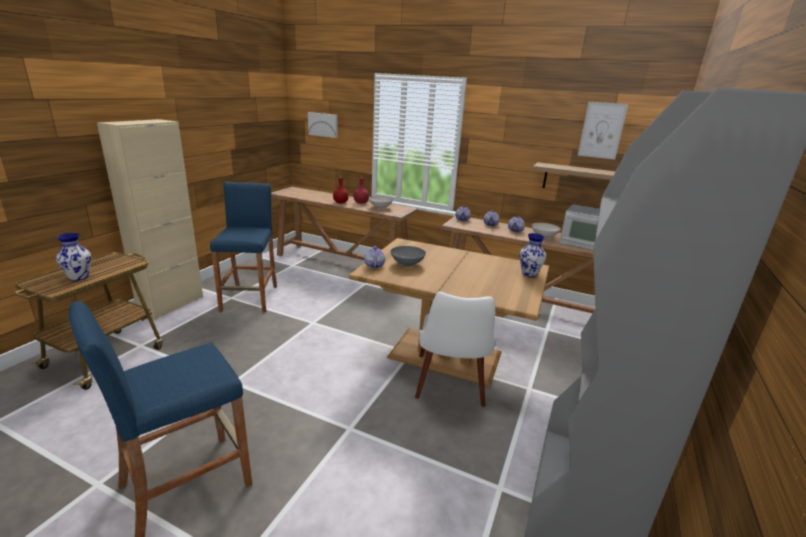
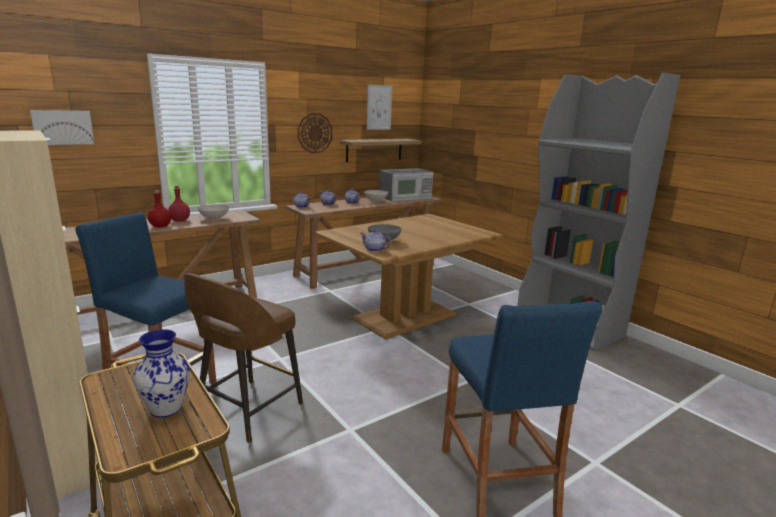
camera: 60 degrees left, 5 degrees down
(238, 334) = (247, 411): none -> brown stool
(450, 388) = (448, 328): white chair -> none
(509, 151) = (315, 133): none -> wall clock
(529, 274) = (439, 220): vase -> none

